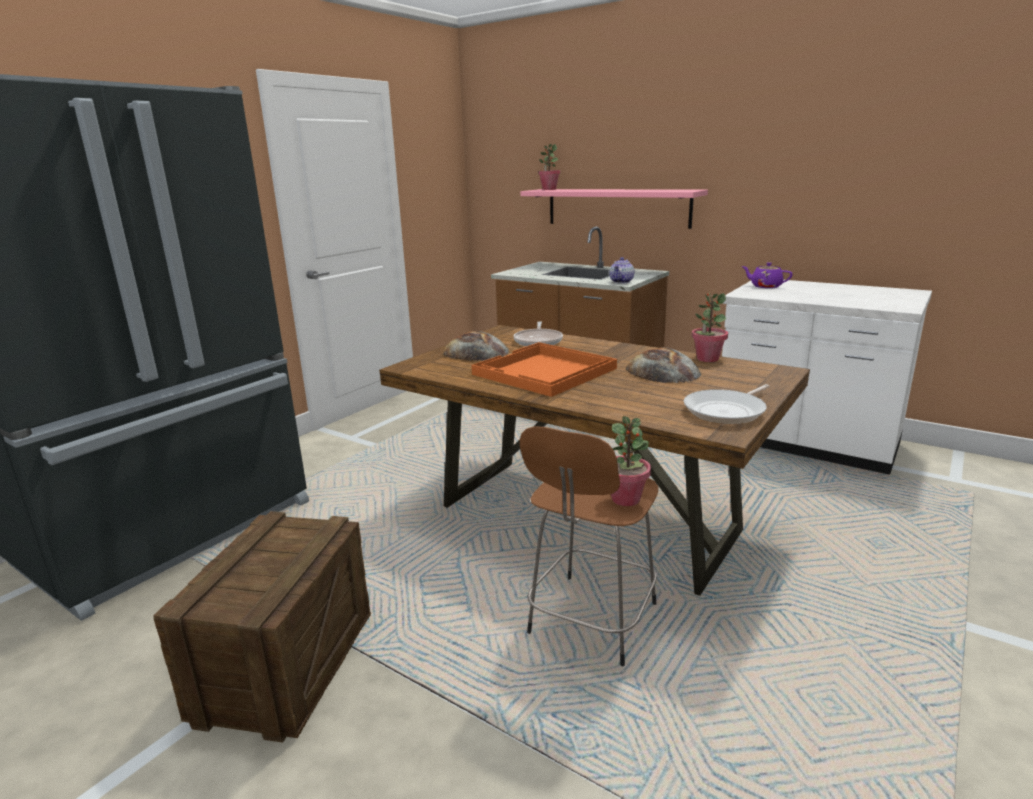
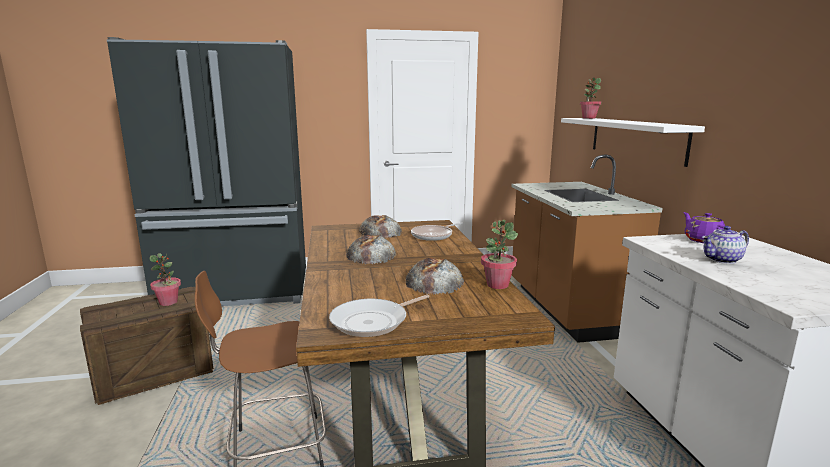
camera: 45 degrees right, 5 degrees down
(544, 372) = (370, 254): orange tray -> bread
(617, 207) = (635, 139): pink shelf -> white shelf
(622, 282) = (580, 207): teapot -> teapot (722, 260)
(626, 499) = (266, 356): potted plant -> potted plant (168, 302)
(727, 411) = (373, 321): frying pan -> frying pan turned 45 degrees counterclockwise

